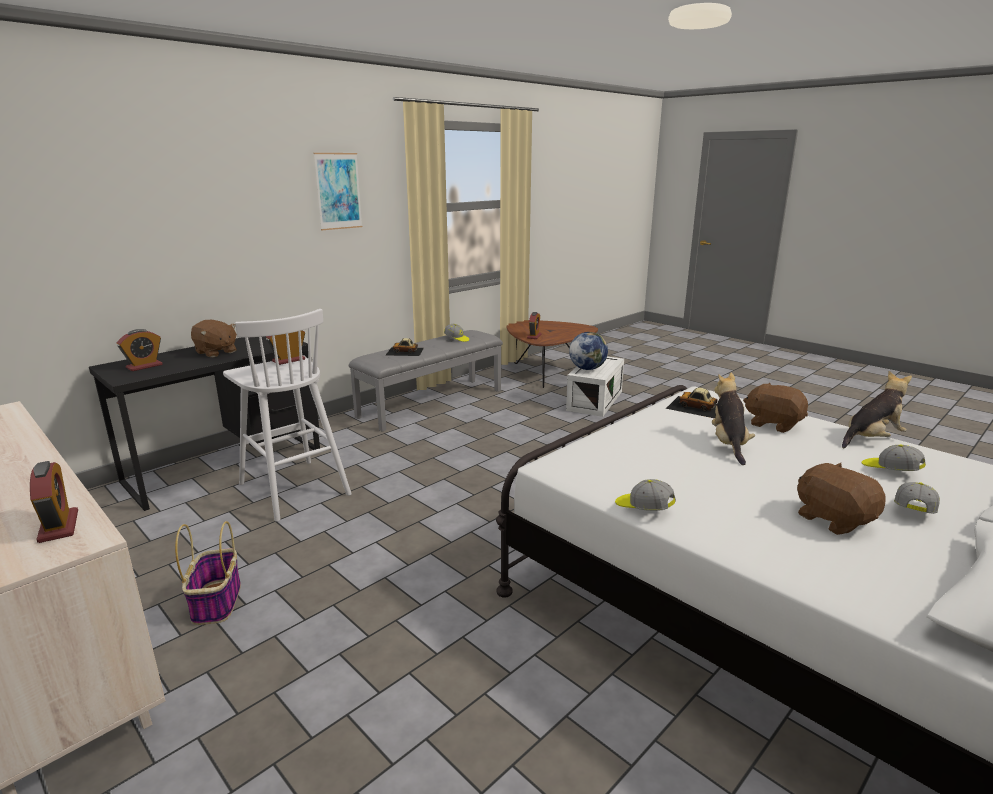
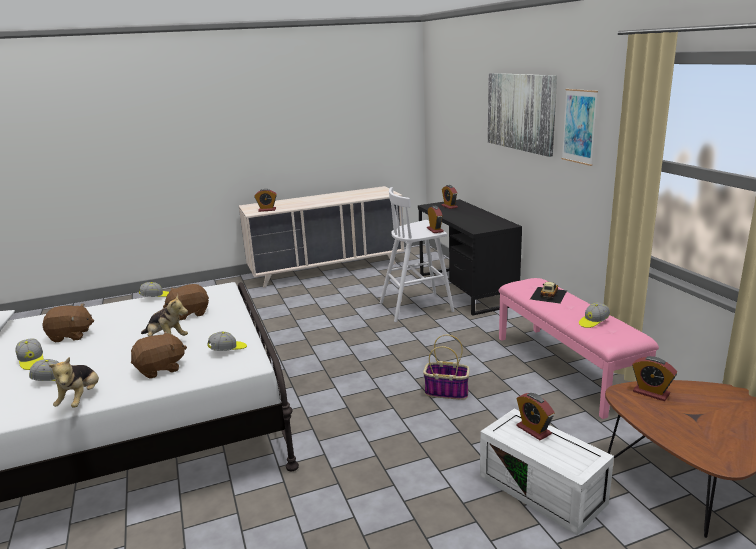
camera: 115 degrees right, 0 degrees up
(216, 352) = (468, 216): brown plush toy -> brown plush toy (189, 313)
(216, 601) = (321, 293): basket -> basket (447, 392)
(232, 187) = (520, 112): none -> picture
(431, 403) = (566, 368): grey bench -> pink bench
(587, 368) = (533, 430): globe -> alarm clock
(696, 407) = (228, 350): toy car -> cap

